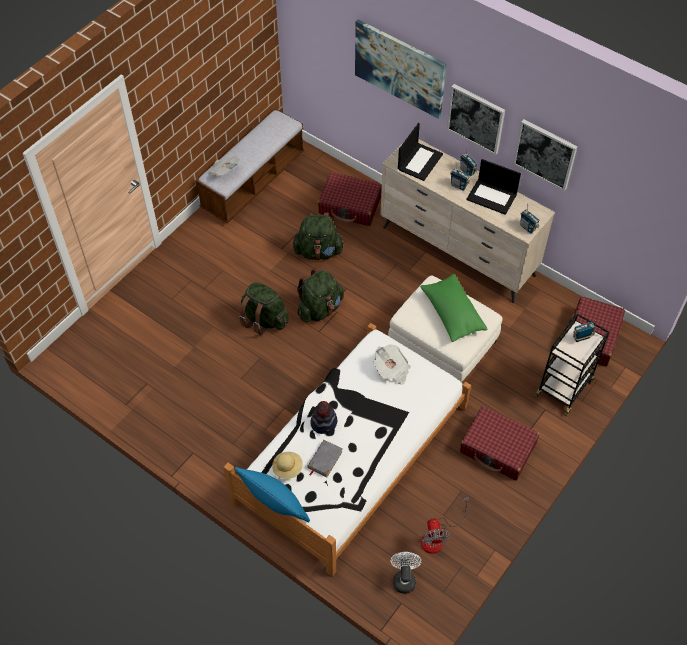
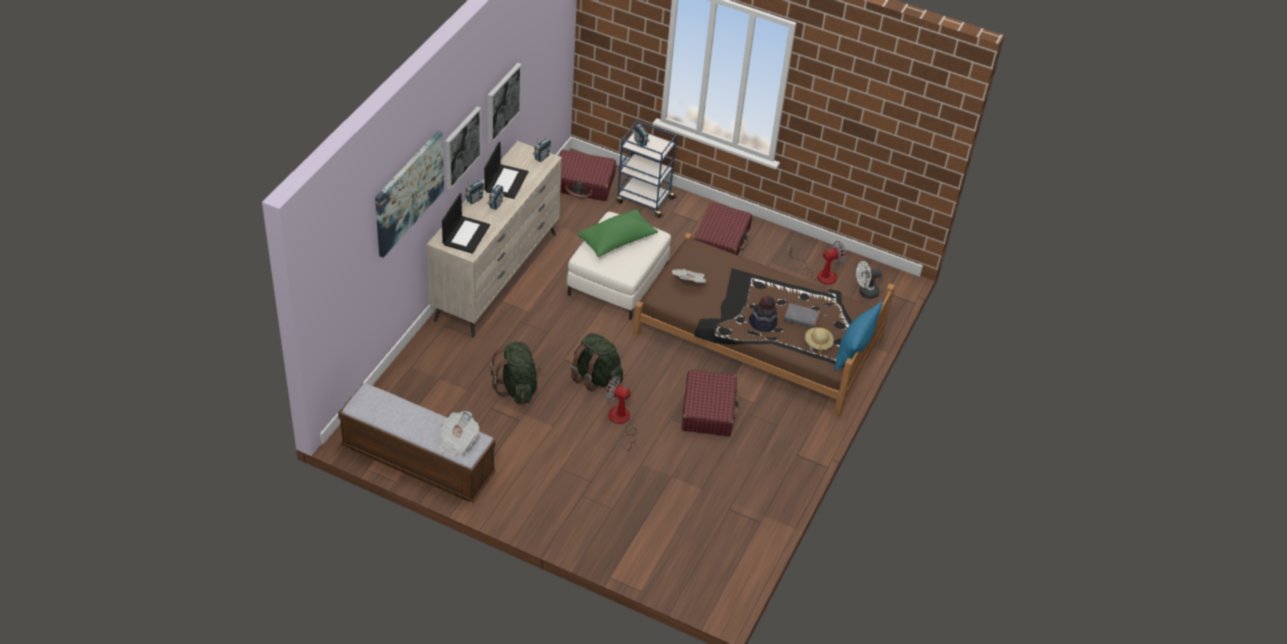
camera: 105 degrees left, 10 degrees down
(264, 319) = (621, 422): green backpack -> fan
(350, 205) = (444, 368): red suitcase -> red suitcase (708, 410)
(352, 453) = (758, 336): white bed -> brown bed
(420, 161) = (466, 234): laptop -> laptop turned 90 degrees clockwise
(564, 387) = (644, 200): black cart -> blue cart

